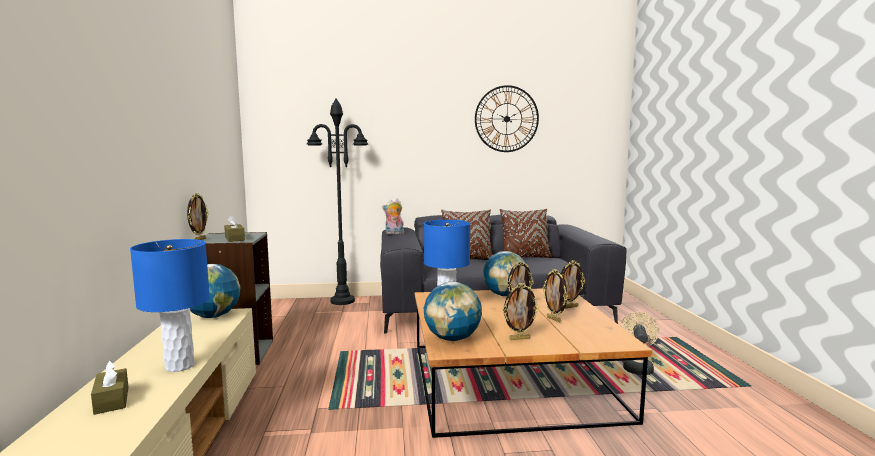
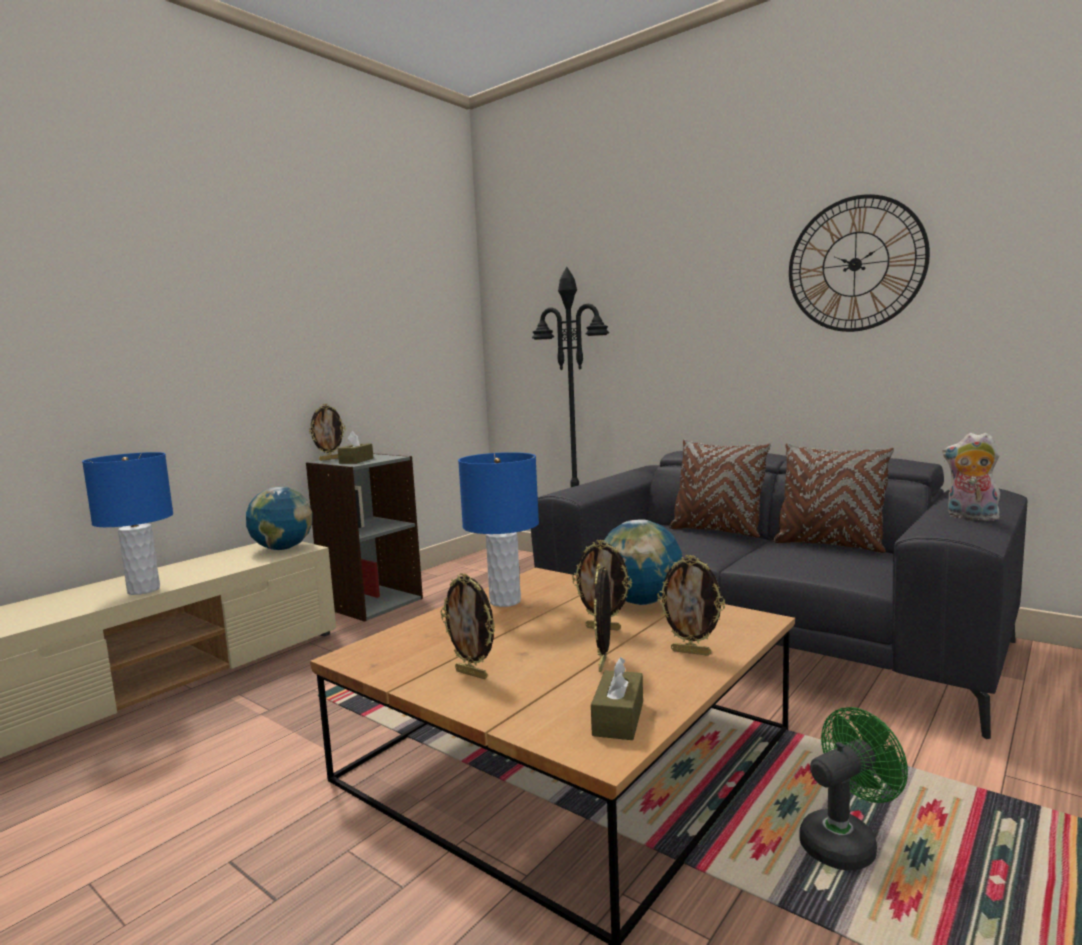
camera: 45 degrees right, 0 degrees up
(111, 400) = (50, 605): brown tissue box -> brown tissue box (618, 718)
(394, 233) = (617, 474): plush toy -> plush toy (970, 517)
(452, 338) = (402, 643): globe -> none
(637, 367) = (845, 841): beige fan -> green fan

